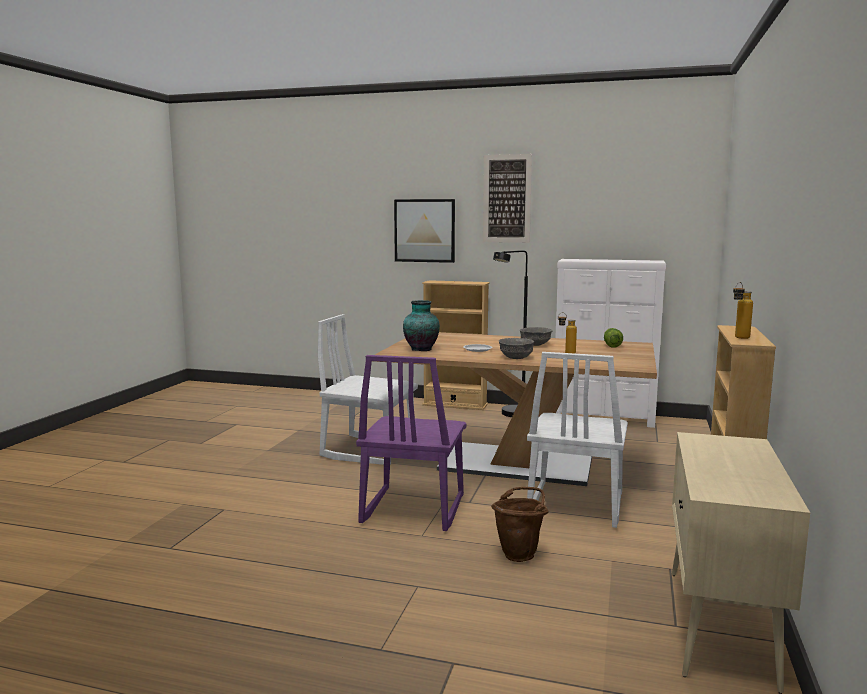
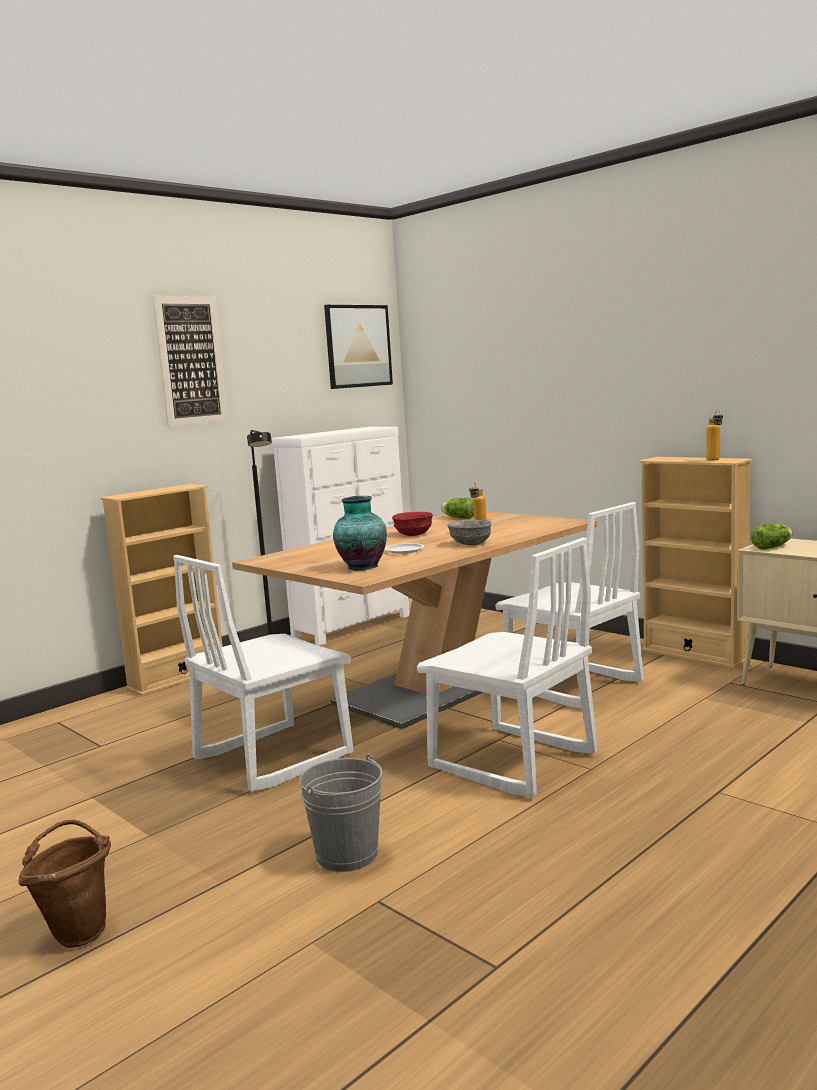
camera: 60 degrees left, 0 degrees up
(267, 492) = (347, 854): none -> grey bucket
(412, 509) = (511, 762): purple chair -> white chair
(424, 230) = (76, 417): picture -> picture (358, 346)
(520, 553) = (668, 730): brown bucket -> brown bucket (78, 930)
(535, 345) = (414, 534): grey bowl -> red bowl
(709, 442) = (773, 547): none -> lettuce

